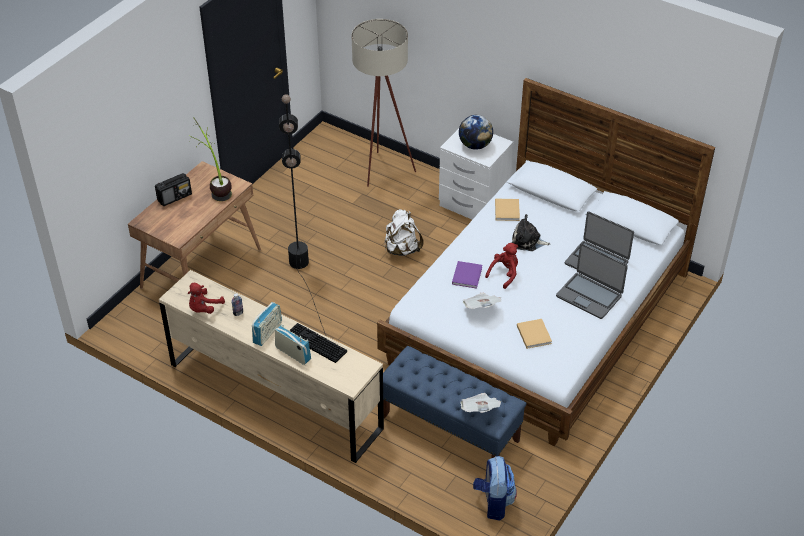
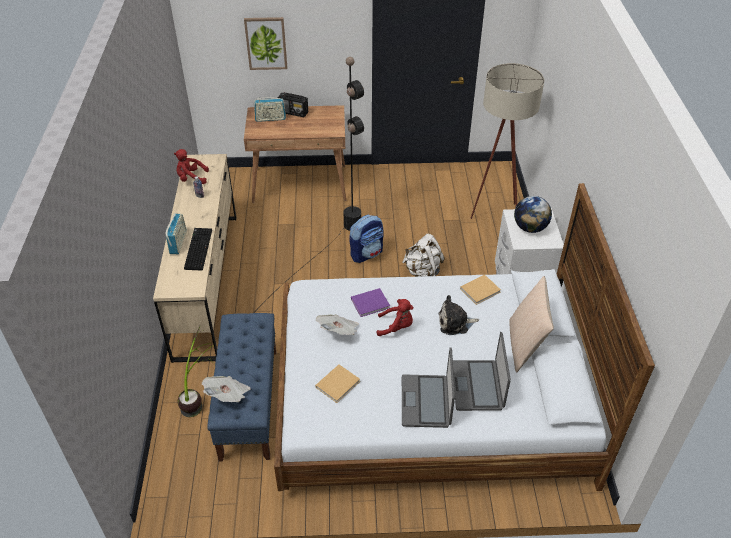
camera: 55 degrees right, 0 degrees up
(131, 143) = (266, 43): none -> picture
(215, 187) = (323, 123): potted plant -> potted plant (198, 397)
(267, 332) = (190, 219): radio -> radio (270, 118)
(493, 502) = (185, 476): backpack -> backpack (366, 253)
(528, 241) = (455, 323): plush toy -> plush toy turned 75 degrees counterclockwise
(580, 219) = (524, 345): none -> beige pillow

